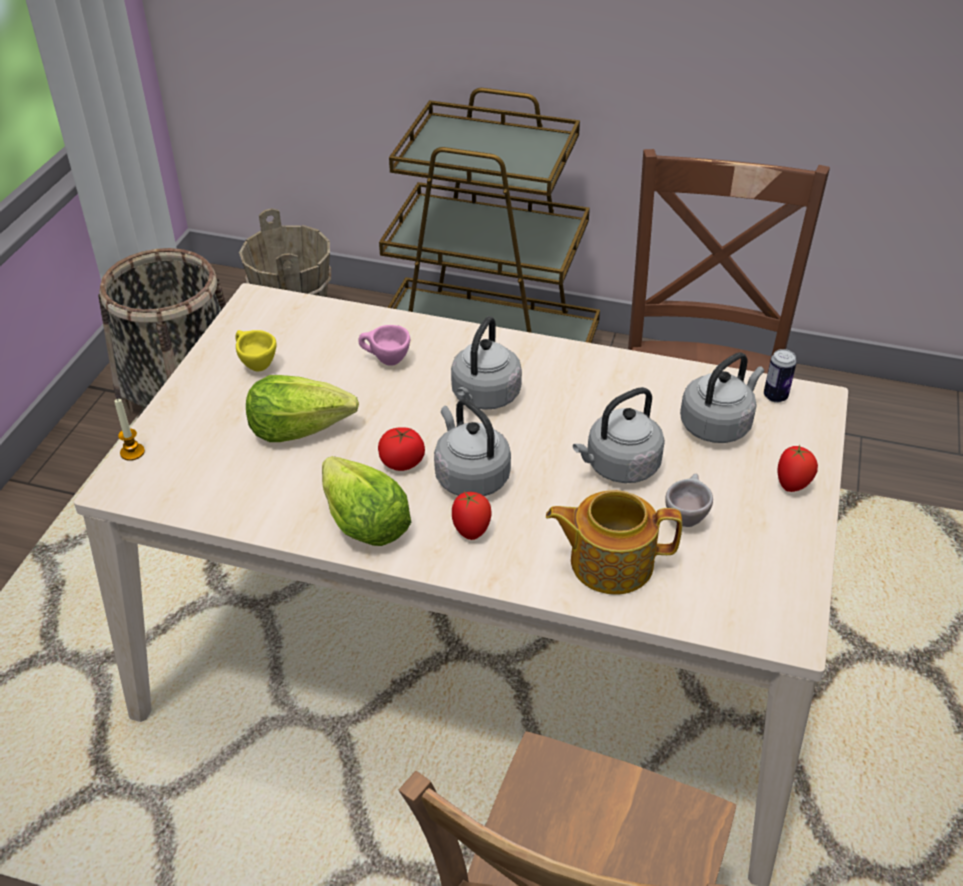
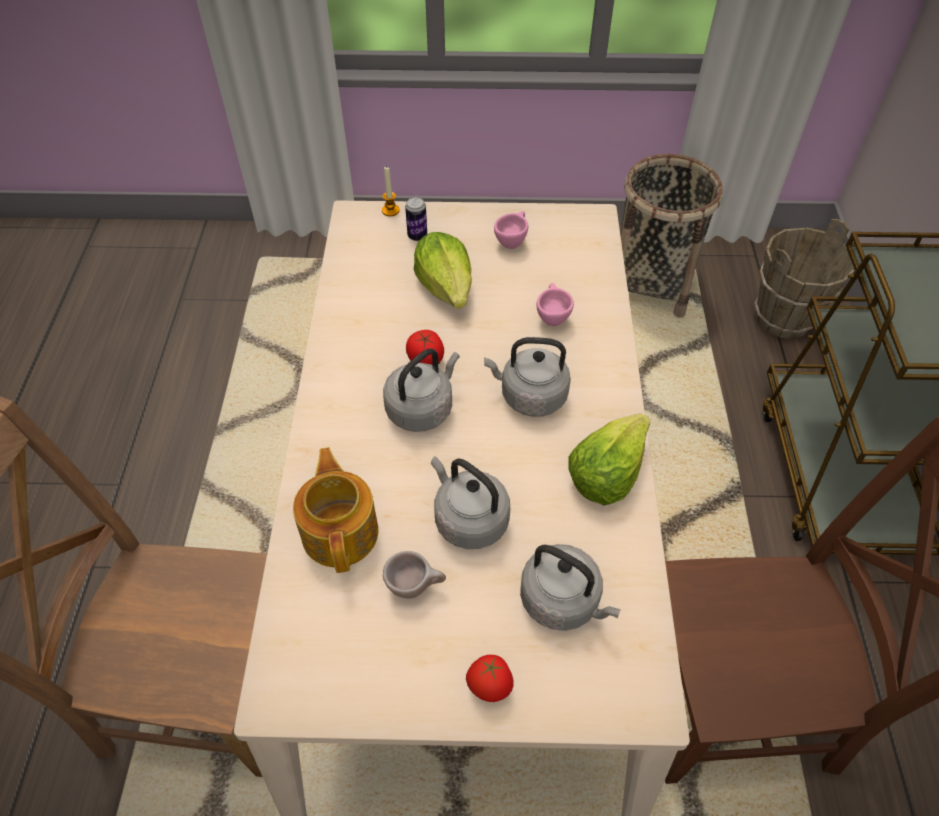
camera: 75 degrees right, 10 degrees up
(255, 365) = (512, 241): yellow cup -> pink cup
(363, 522) = (350, 353): lettuce -> lettuce (606, 472)
(471, 531) = (357, 424): tomato -> none
(775, 396) = (636, 658): can -> can (417, 236)

